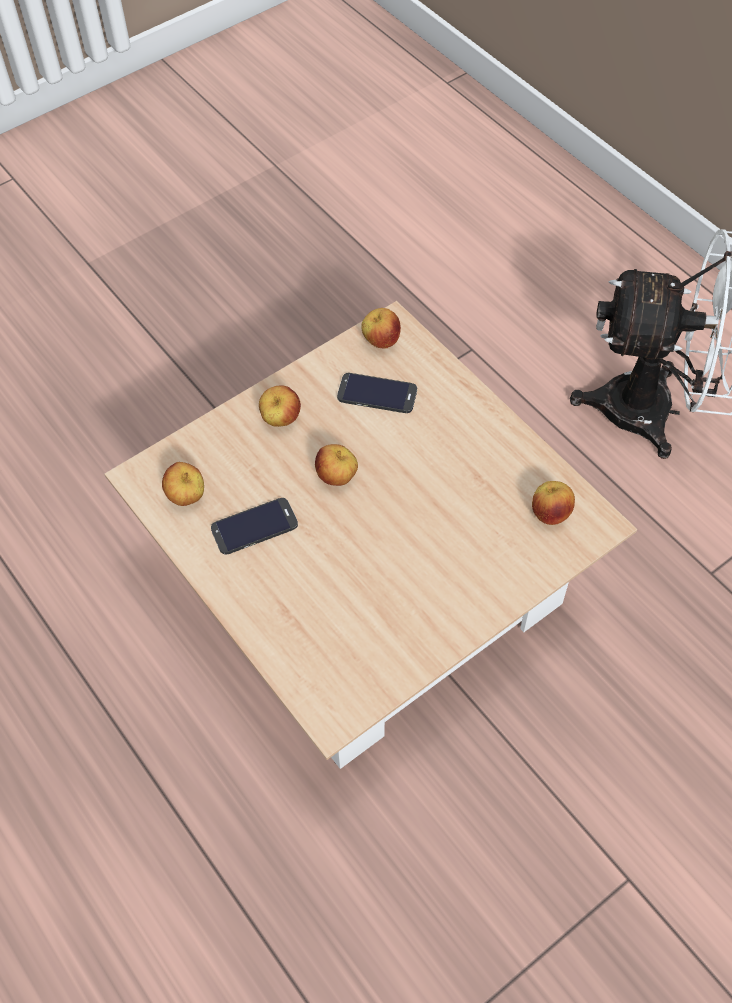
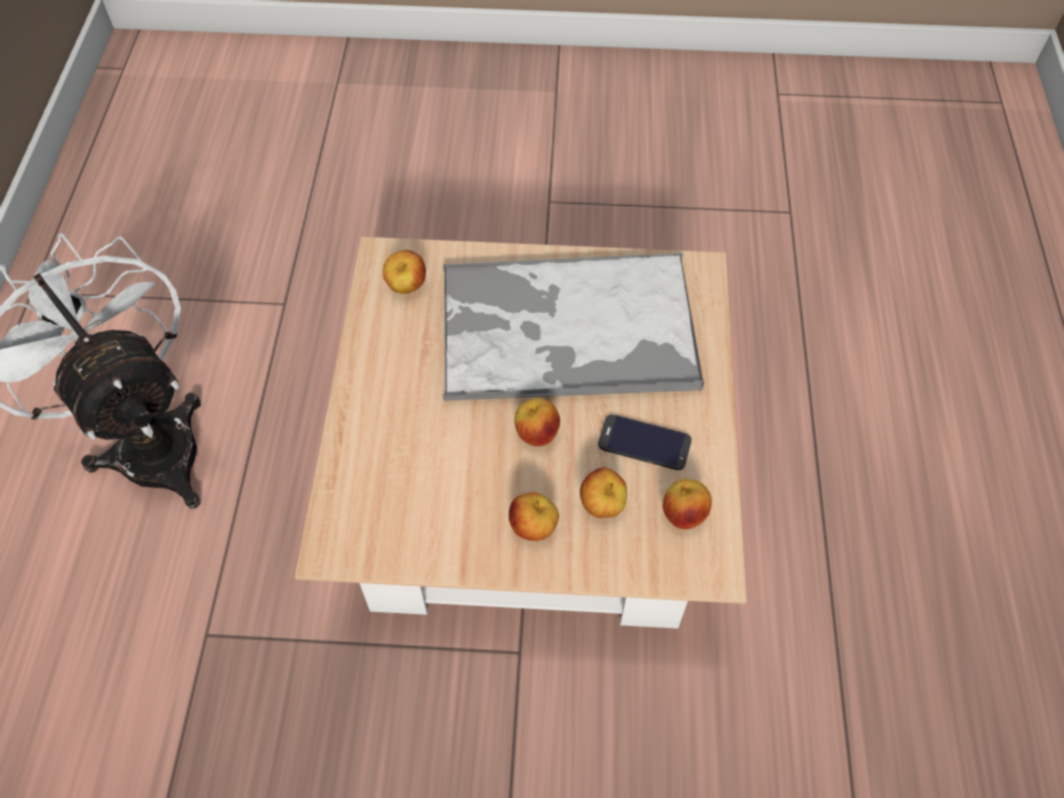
camera: 140 degrees left, 0 degrees up
(377, 394) = (423, 485): phone -> none
(381, 341) = (361, 539): apple -> apple (602, 505)
(394, 571) = (565, 329): none -> tray

